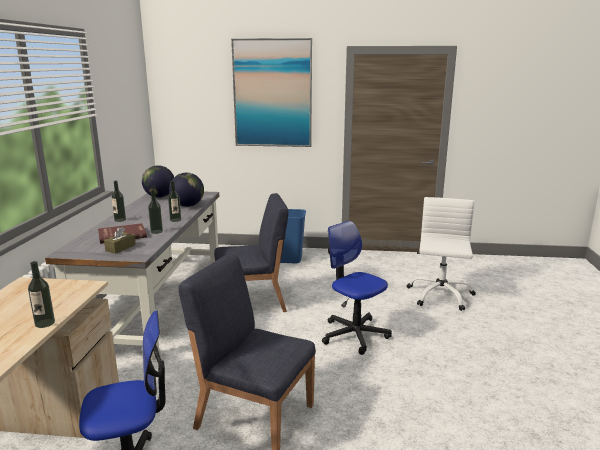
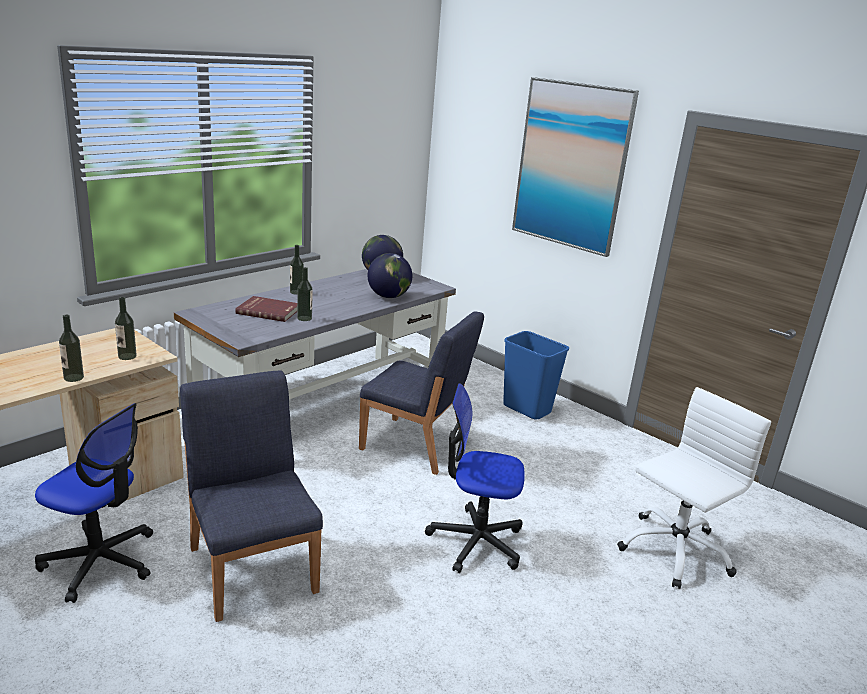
camera: 35 degrees right, 5 degrees up
(120, 248) = (243, 325): brown tissue box -> none
(175, 220) = (345, 310): bottle -> bottle (127, 356)
(354, 334) = (476, 541): office chair -> office chair turned 75 degrees counterclockwise

